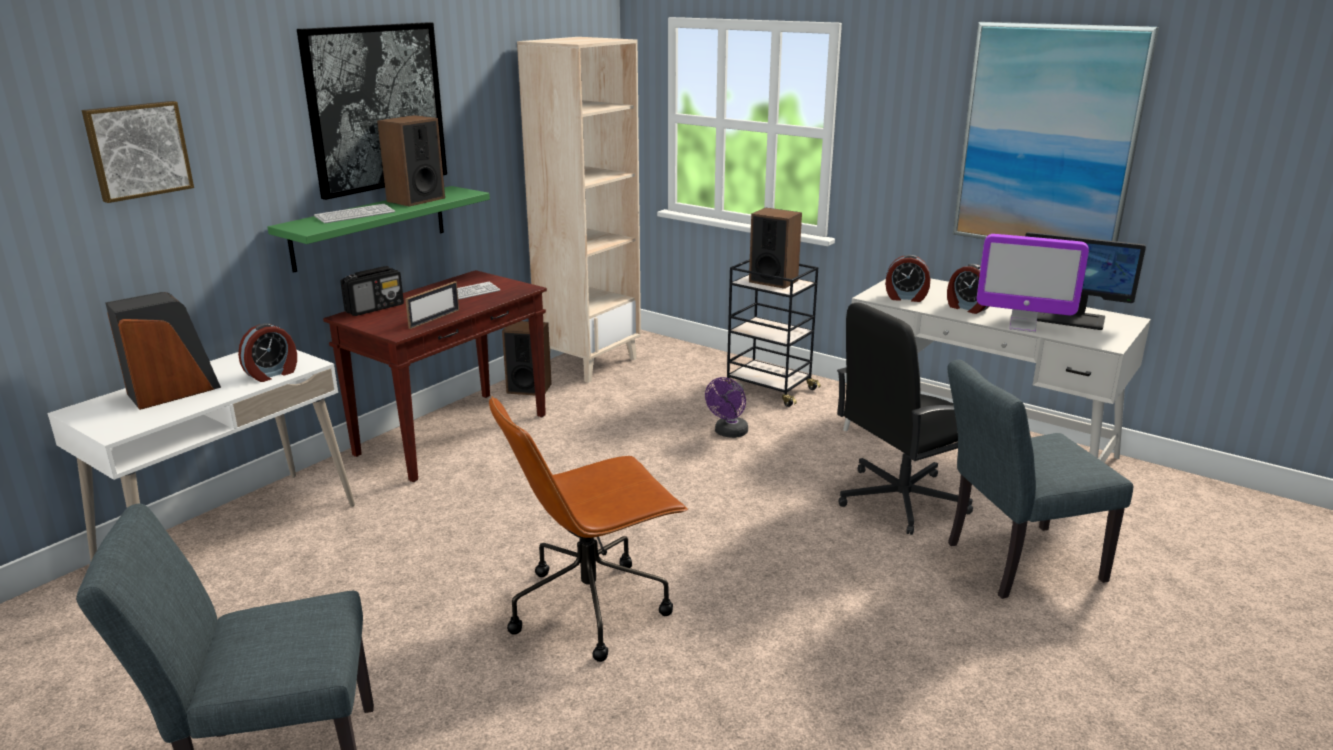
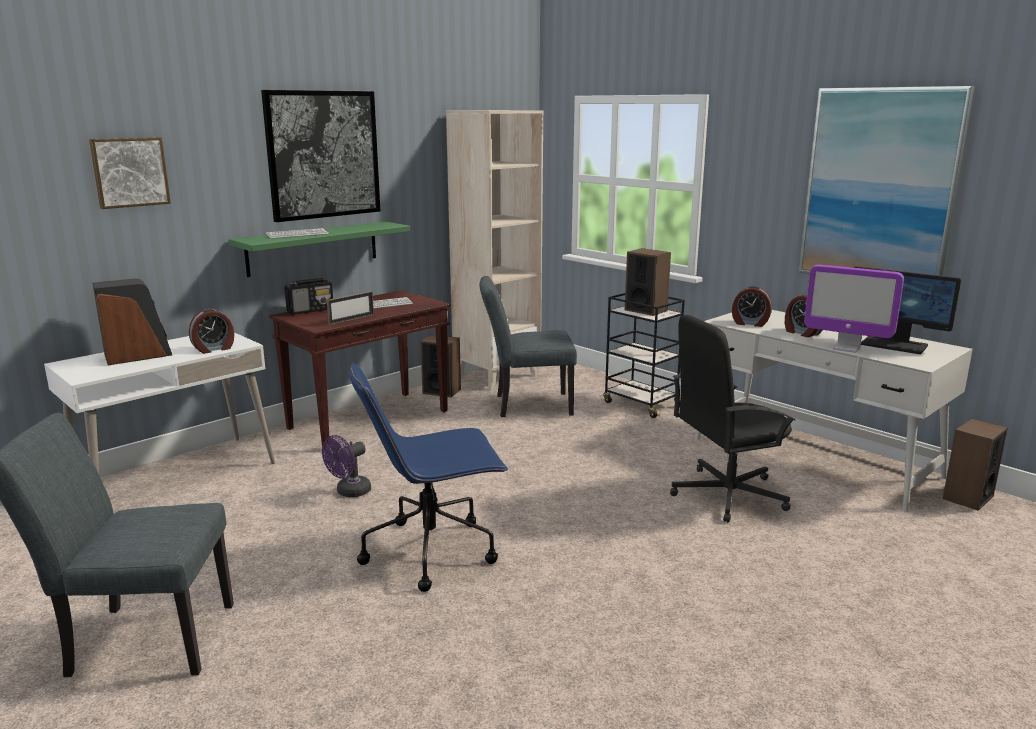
camera: 10 degrees right, 5 degrees down
(415, 200) = (350, 228): speaker -> speaker (967, 497)
(592, 606) = (432, 551): brown office chair -> blue office chair
(729, 433) = (594, 434): purple fan -> purple fan (349, 492)
(1013, 563) = (815, 552): grey chair -> grey chair (526, 405)

